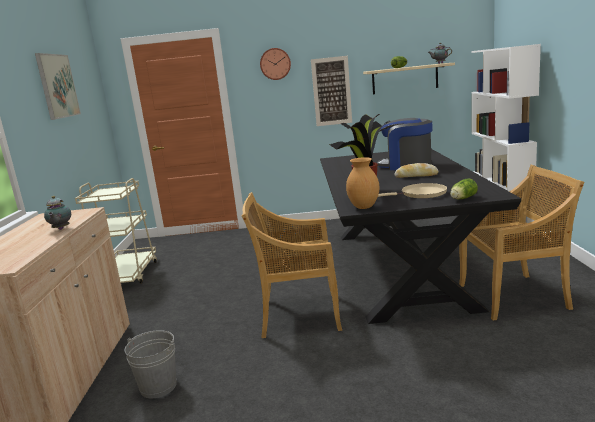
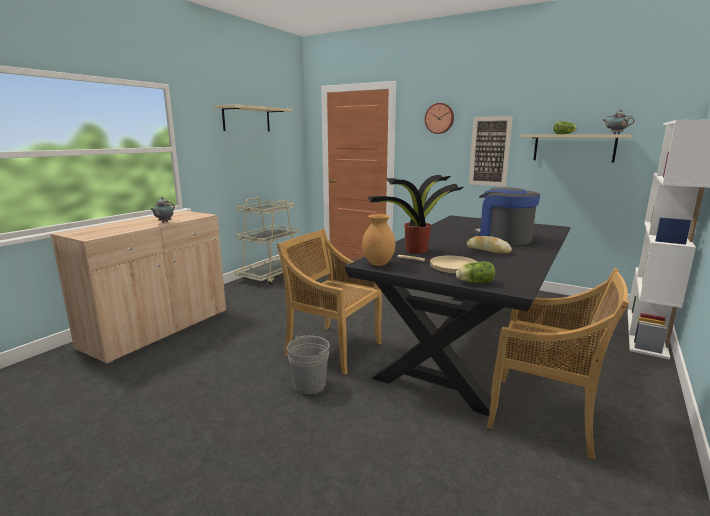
camera: 30 degrees right, 0 degrees up
(57, 86) = (246, 119): picture -> beige shelf
(158, 386) = (186, 359): grey bucket -> grey bucket (309, 385)

